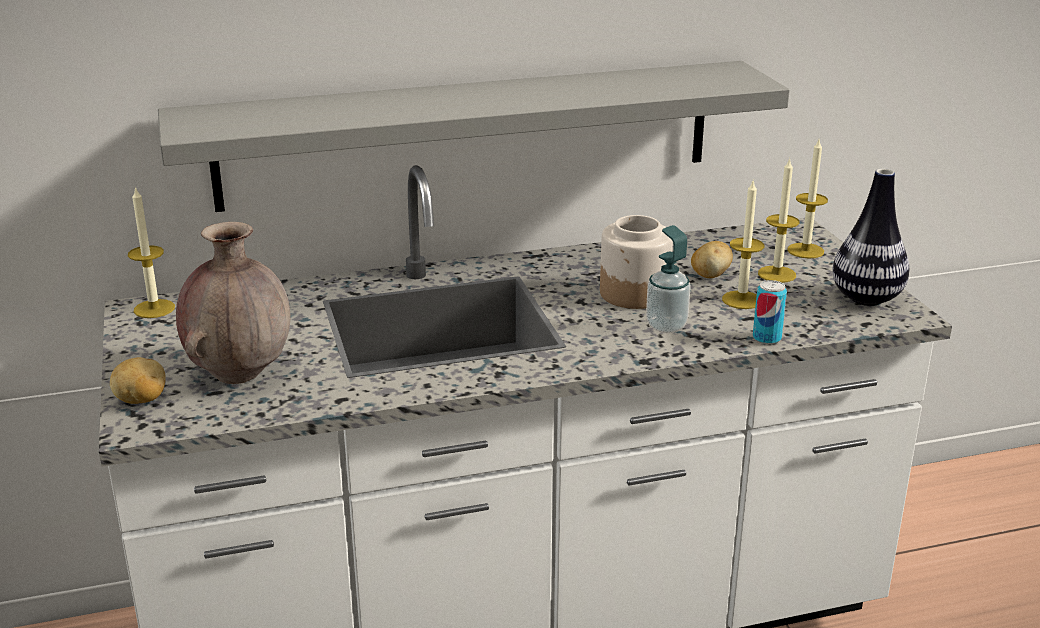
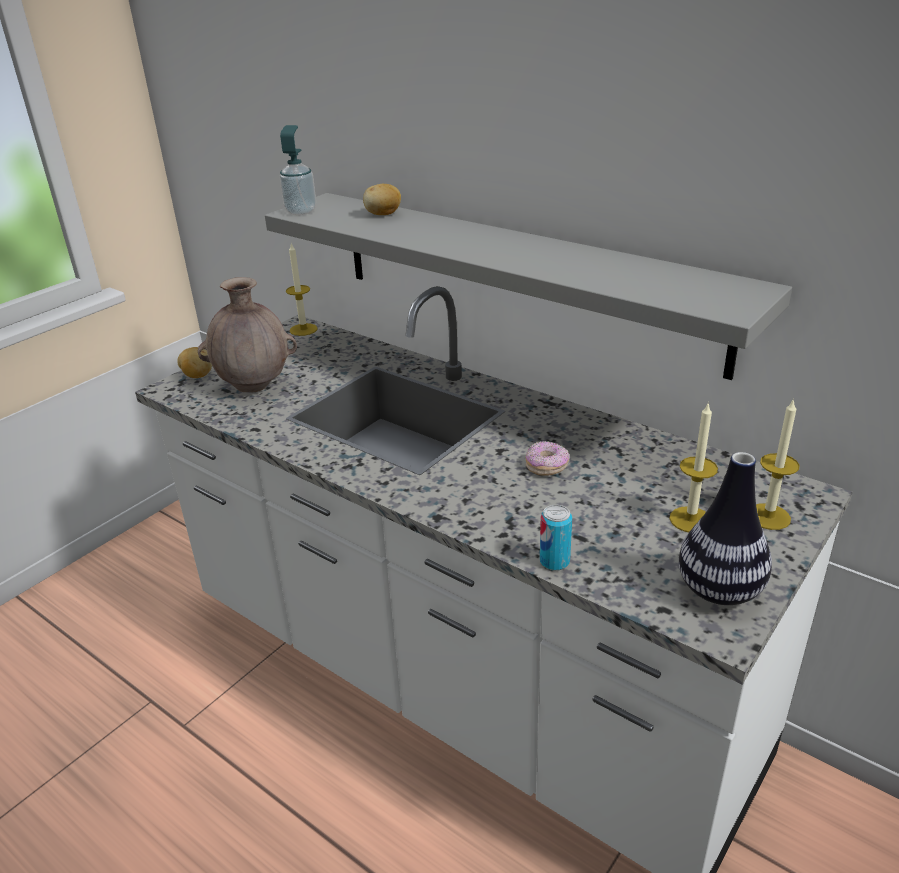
camera: 55 degrees right, 5 degrees up
(635, 293) = (546, 467): jar -> donut
(666, 326) = (509, 503): soap dispenser -> soap dispenser (301, 211)
(710, 276) = (633, 488): potato -> potato (383, 214)
(741, 300) = (610, 521): candle -> none

